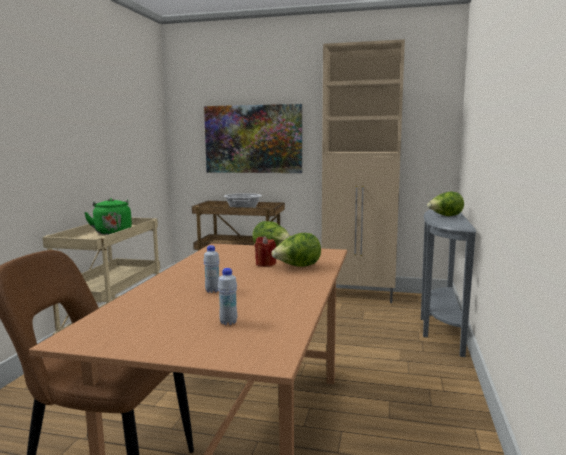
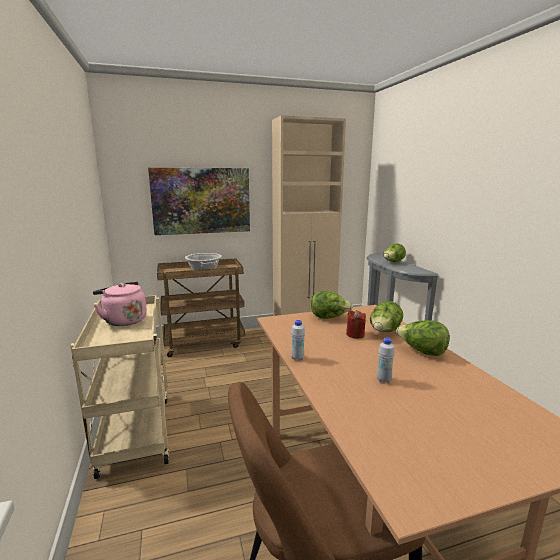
camera: 30 degrees left, 5 degrees up
(112, 232) = (123, 320): green kettle -> pink kettle
(228, 322) = (475, 416): white bottle -> white bottle (297, 358)
(296, 283) = (422, 352): none -> lettuce

